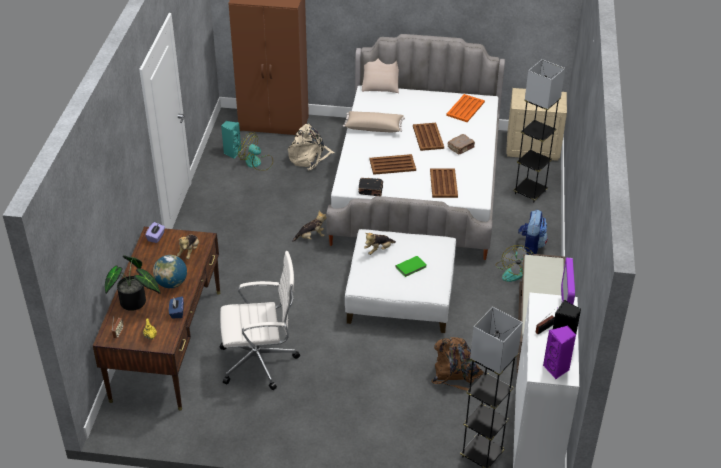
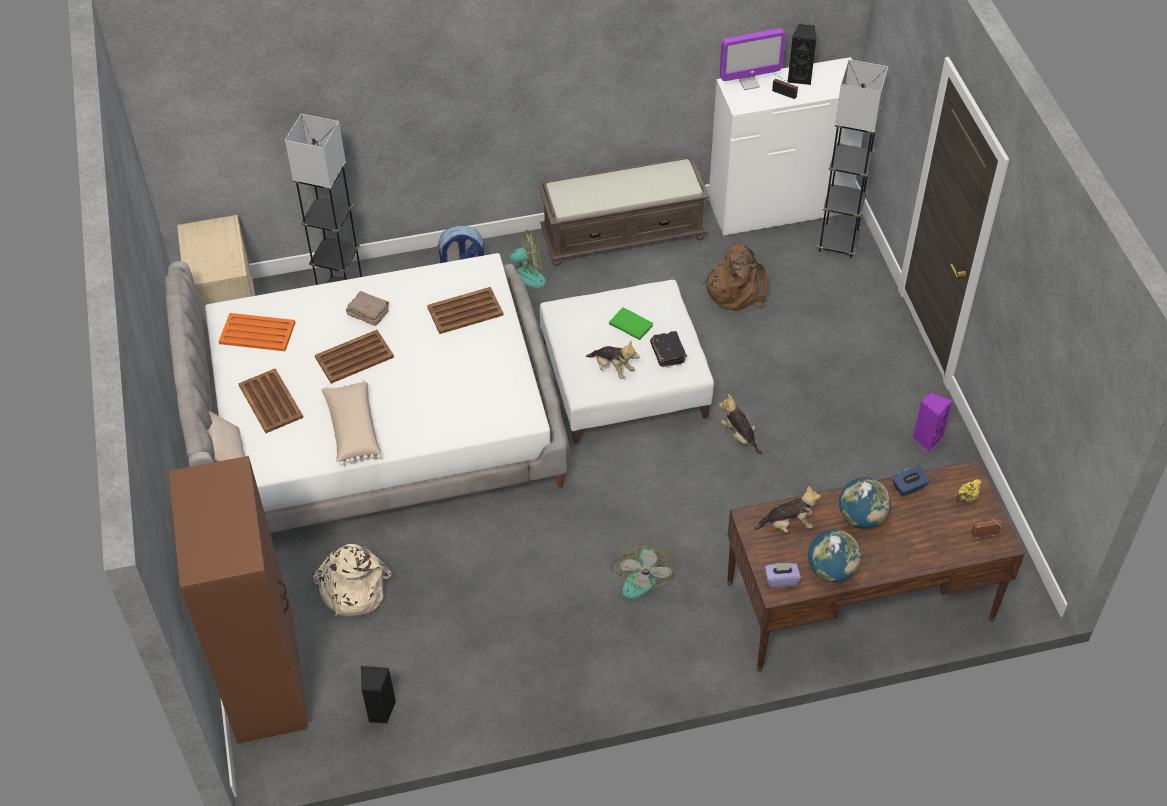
camera: 110 degrees left, 10 degrees up
(134, 304) = (925, 542): potted plant -> none
(147, 259) = (831, 570): none -> globe
(232, 153) = (380, 711): turquoise speaker -> black speaker
(257, 163) = (395, 660): fan -> fan (640, 576)
(260, 361) = (826, 483): white office chair -> none
(311, 237) = (554, 515): plush toy -> plush toy (739, 436)
(371, 191) = (519, 385): black book -> black book (668, 353)
(392, 165) = (445, 379): brown tray -> brown tray (271, 402)
(557, 369) = (838, 75): purple speaker -> purple speaker (927, 439)

